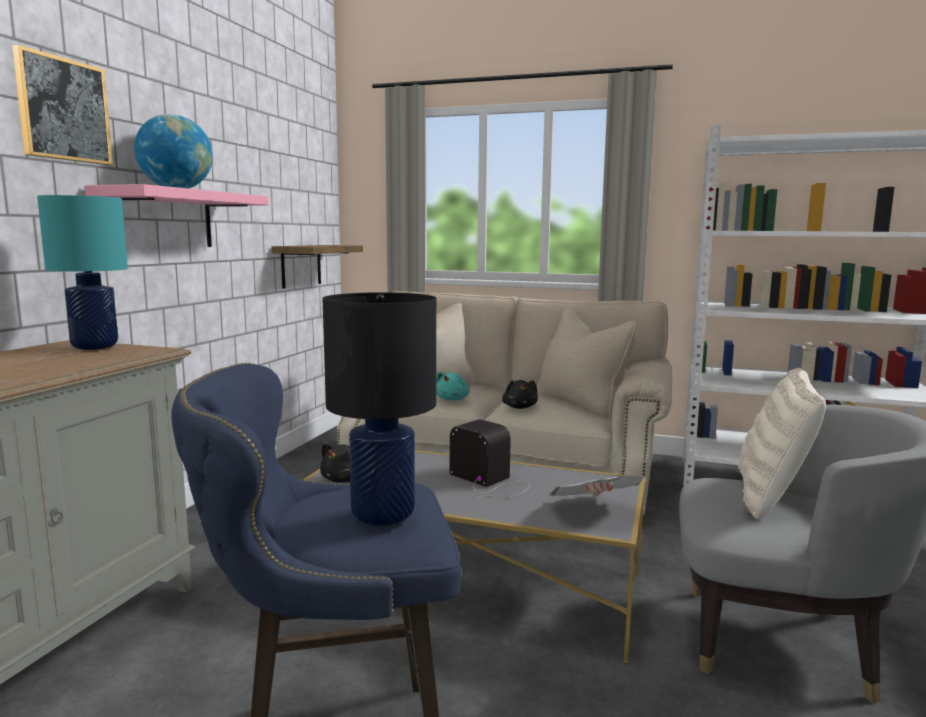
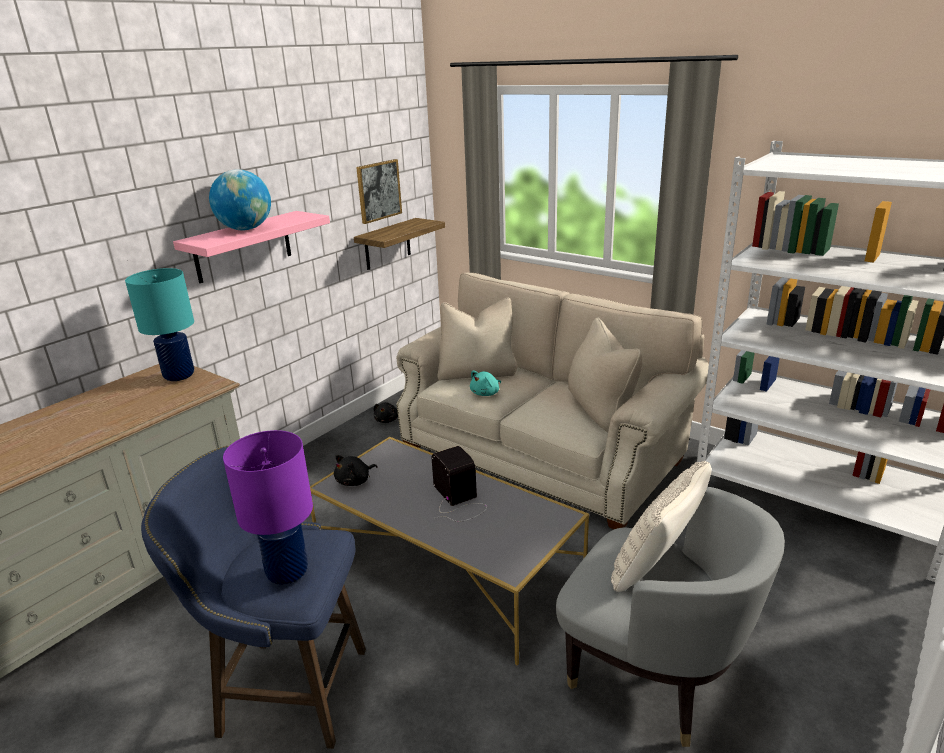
camera: 20 degrees right, 15 degrees up
(63, 110) = (149, 189): picture -> picture (378, 191)
(383, 518) = (288, 575): black table lamp -> purple table lamp
(519, 407) = (537, 410): black plush toy -> black plush toy (387, 420)
(593, 511) = (512, 548): newspaper -> none

